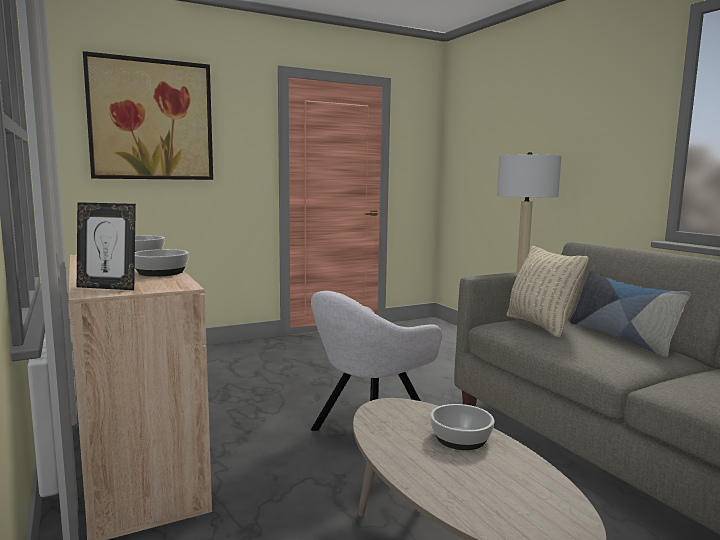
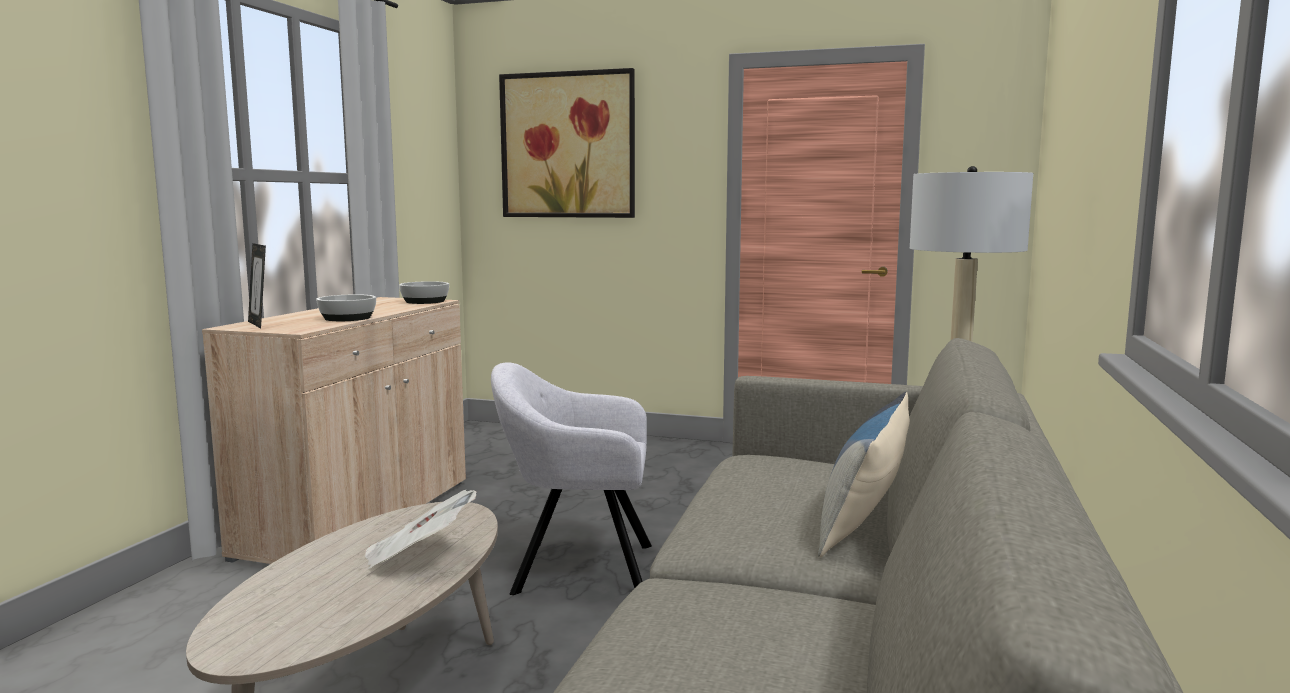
camera: 45 degrees right, 0 degrees up
(460, 439) = (418, 557): bowl -> newspaper
(540, 325) = (800, 472): beige pillow -> none

